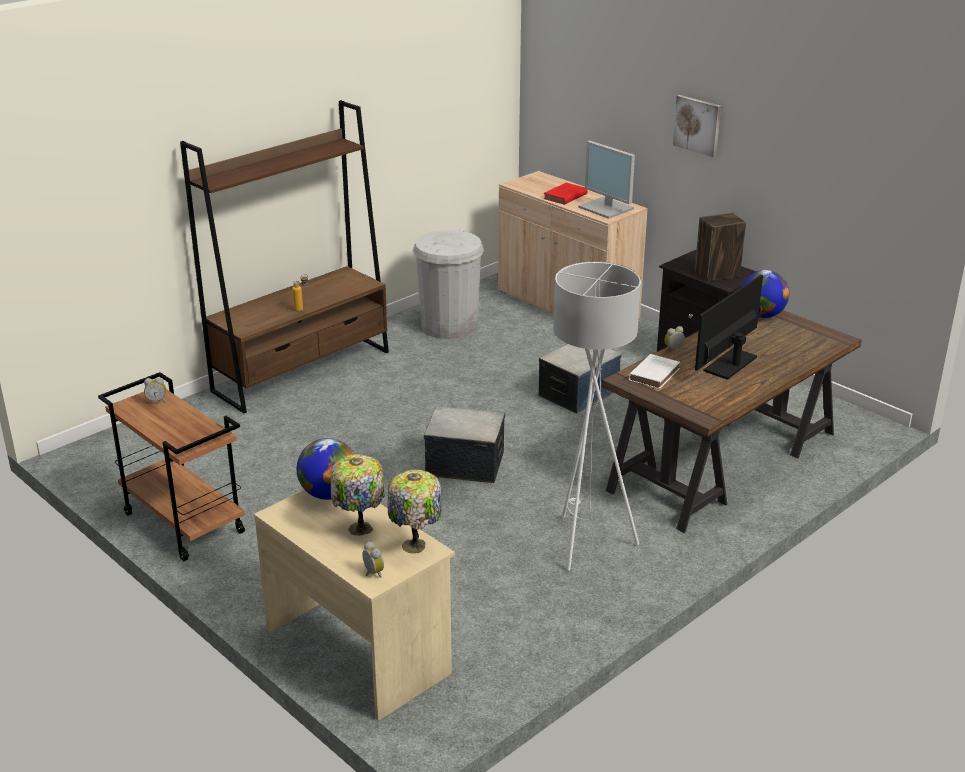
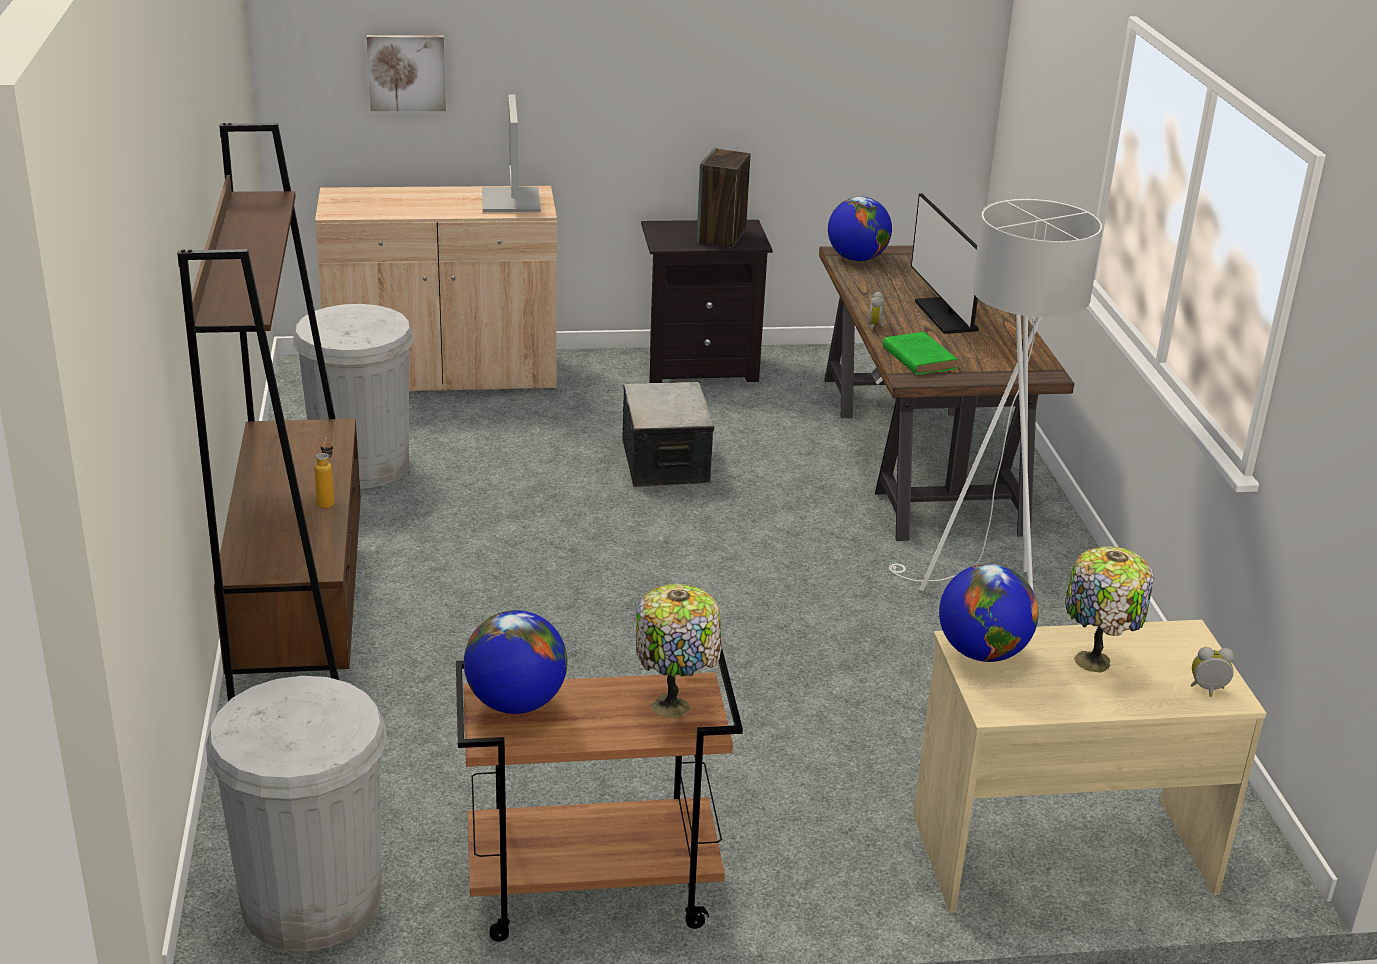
camera: 55 degrees left, 0 degrees up
(112, 462) = (311, 901): none -> white trash can
(157, 401) = (516, 703): alarm clock -> globe
(415, 547) = (1170, 640): table lamp -> table lamp (674, 706)
(465, 464) = (726, 601): storage box -> none
(564, 197) = (433, 206): red book -> none
(607, 208) = (512, 201): monitor -> monitor turned 90 degrees clockwise
(654, 374) = (918, 357): white book -> green book
(697, 125) = (623, 42): picture -> picture (406, 72)

